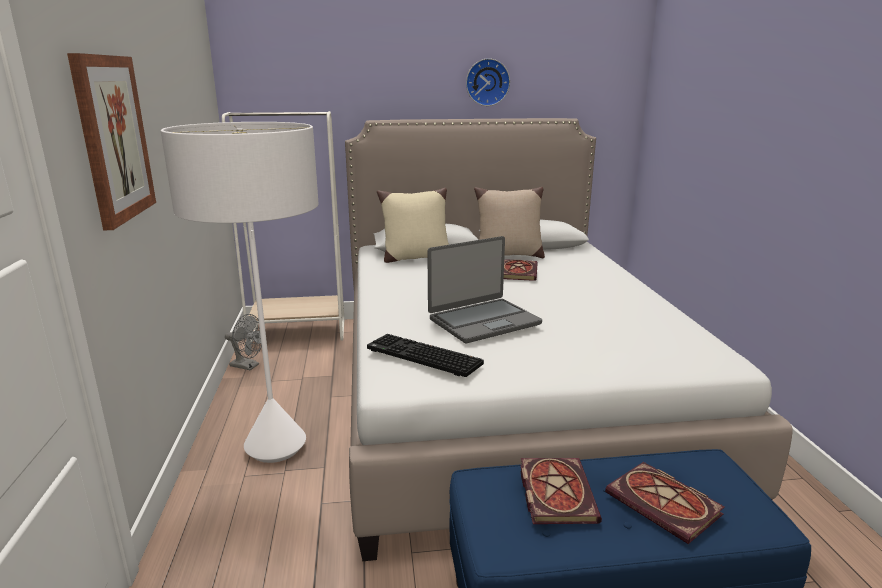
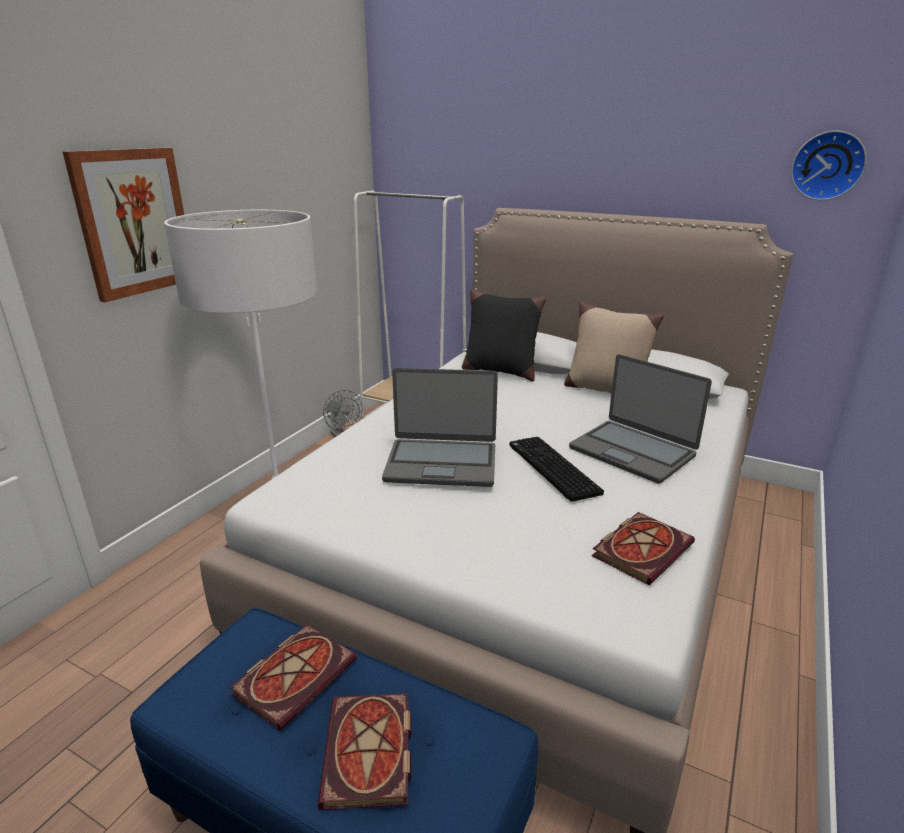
camera: 35 degrees right, 5 degrees up
(415, 258) = (499, 371): beige pillow -> black pillow
(421, 357) = (326, 482): keyboard -> keyboard (550, 468)
(487, 82) = (650, 168): wall clock -> wall clock (827, 165)
(517, 272) = (580, 415): book -> book (642, 548)
(582, 284) = (632, 451): none -> laptop

